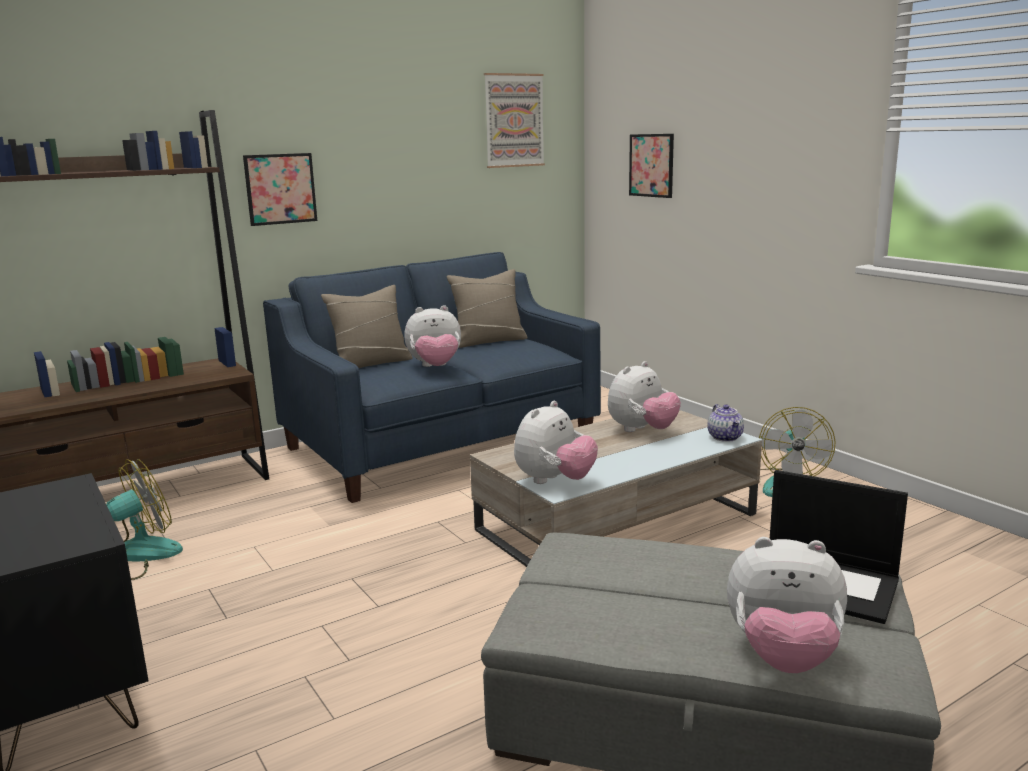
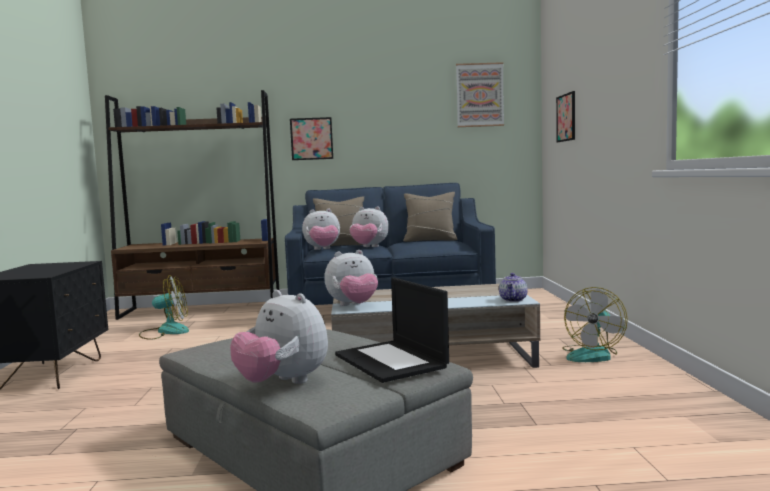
camera: 30 degrees right, 10 degrees down
(642, 430) = (462, 292): plush toy -> plush toy (323, 249)

